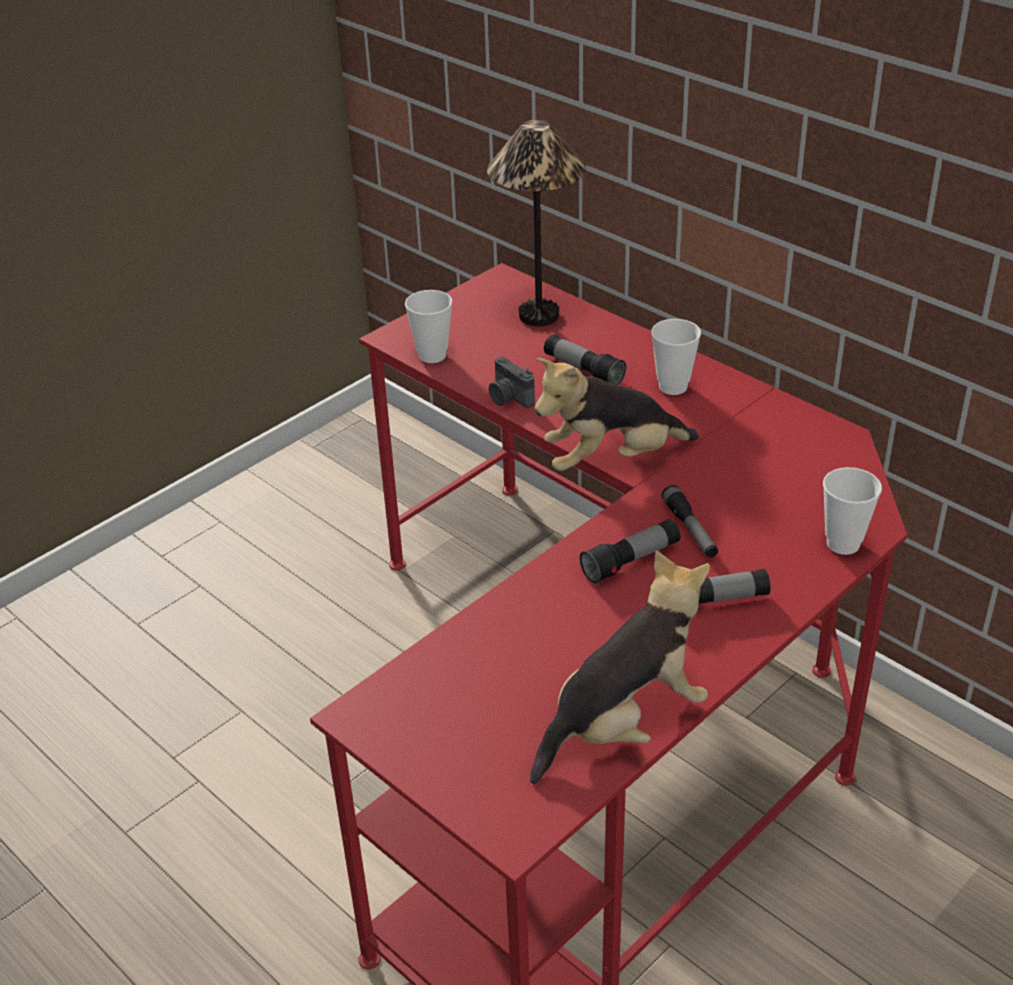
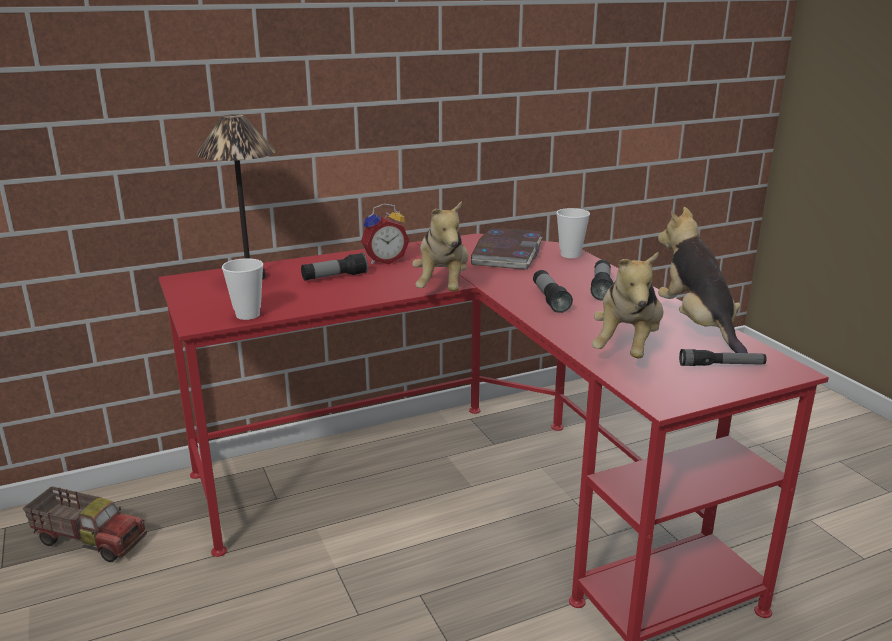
camera: 70 degrees left, 15 degrees down
(372, 475) = (90, 540): none -> toy truck
(503, 662) = (627, 348): none -> plush toy
(508, 398) = (338, 301): camera -> none
(673, 387) = (384, 260): cup -> alarm clock
(690, 529) = (531, 281): flashlight -> flashlight (721, 365)
(794, 480) = (506, 253): none -> book

